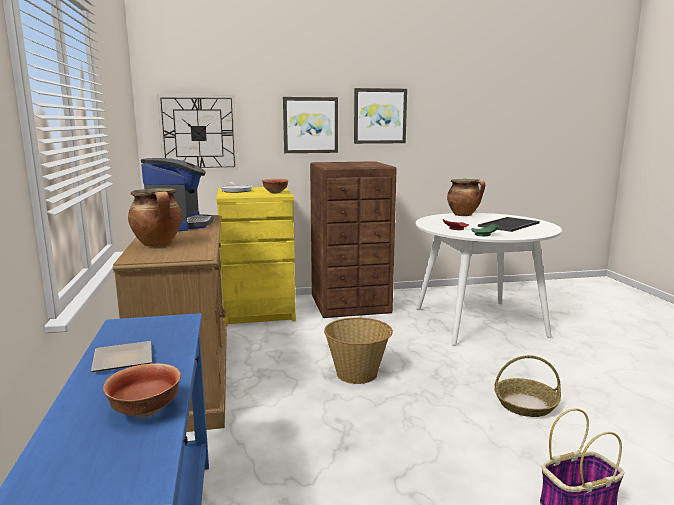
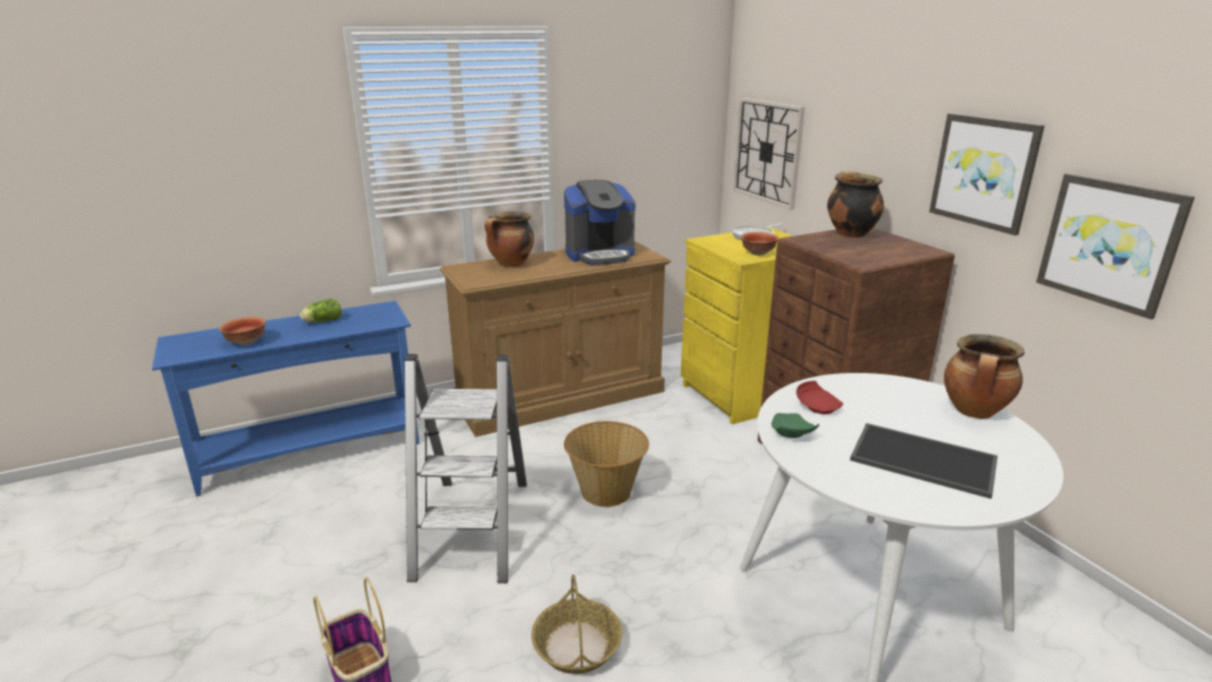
camera: 75 degrees right, 10 degrees up
(125, 358) = (322, 321): plate -> lettuce
(310, 125) = (879, 166): picture -> picture (1110, 243)
(327, 163) = (849, 233): none -> cooking pot
(382, 438) = (473, 526): none -> grey step ladder

